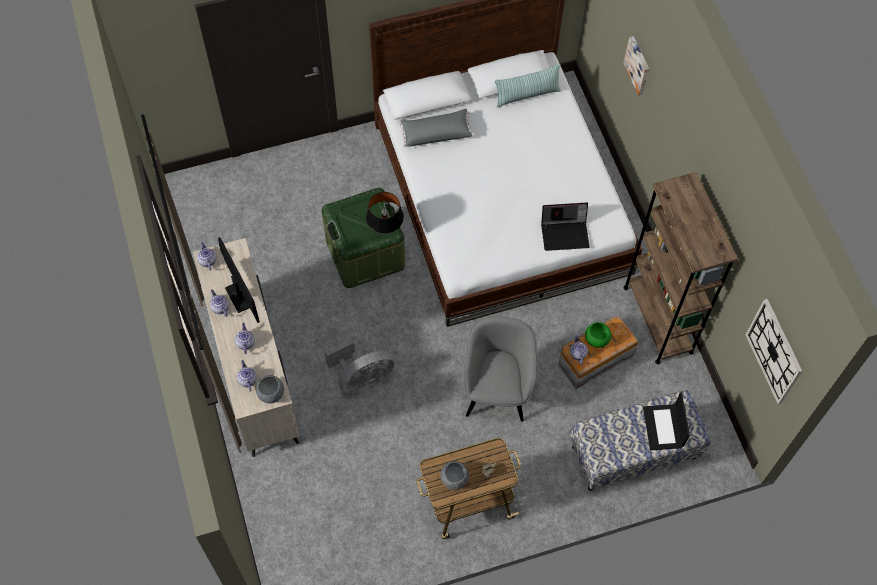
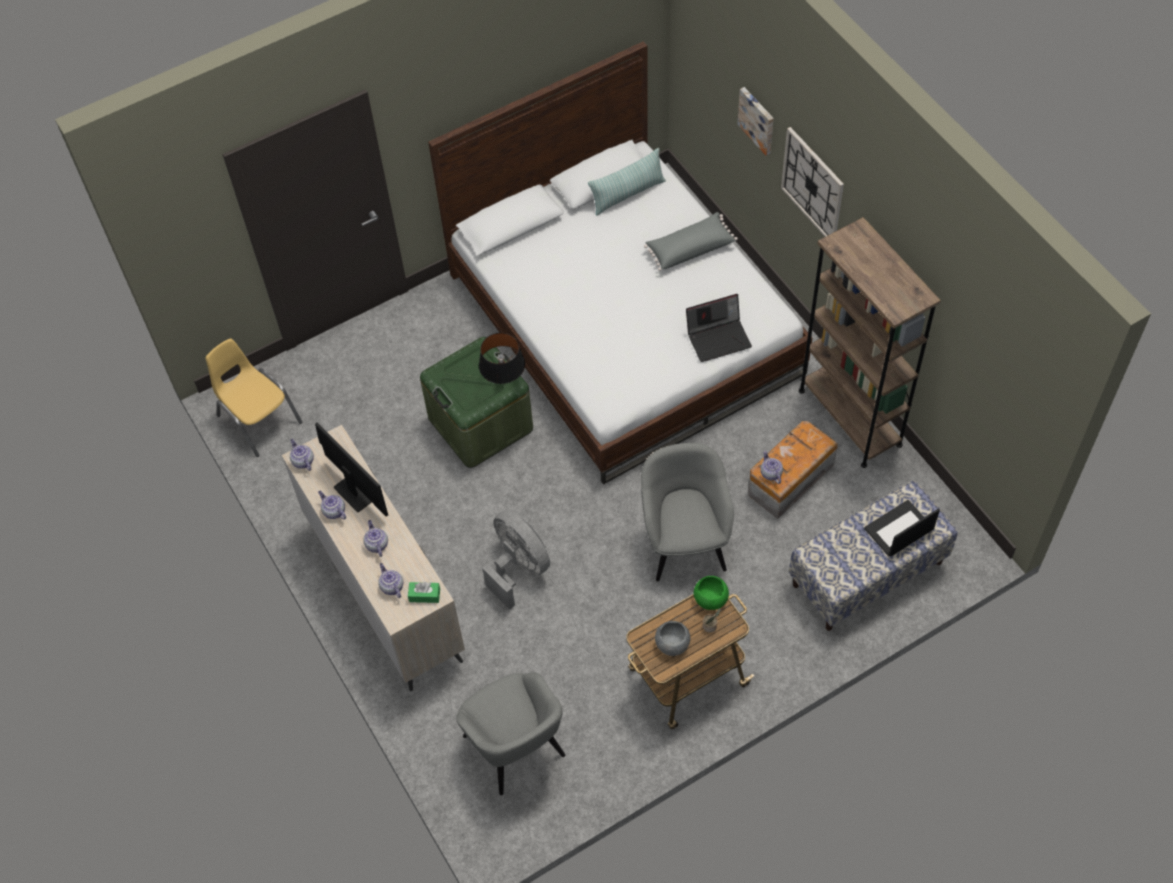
camera: 10 degrees left, 5 degrees down
(195, 208) = (258, 419): none -> yellow chair
(270, 393) = (424, 595): grey bowl -> green tissue box
(319, 522) = (515, 748): none -> grey armchair
(362, 378) = (518, 568): grey fan -> grey fan turned 90 degrees counterclockwise
(436, 133) = (532, 260): grey pillow -> grey pillow (689, 248)
(597, 339) = (788, 451): green bowl -> green bowl (710, 598)
(663, 428) = (898, 530): laptop -> laptop turned 75 degrees clockwise
(774, 351) = (1011, 396): wall clock -> wall clock (812, 185)

